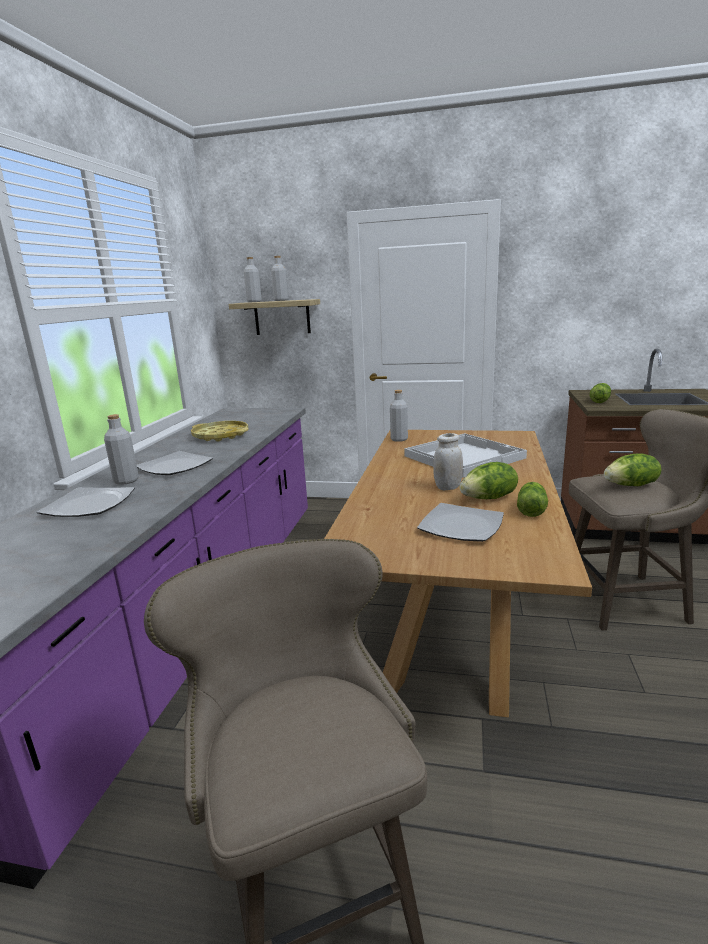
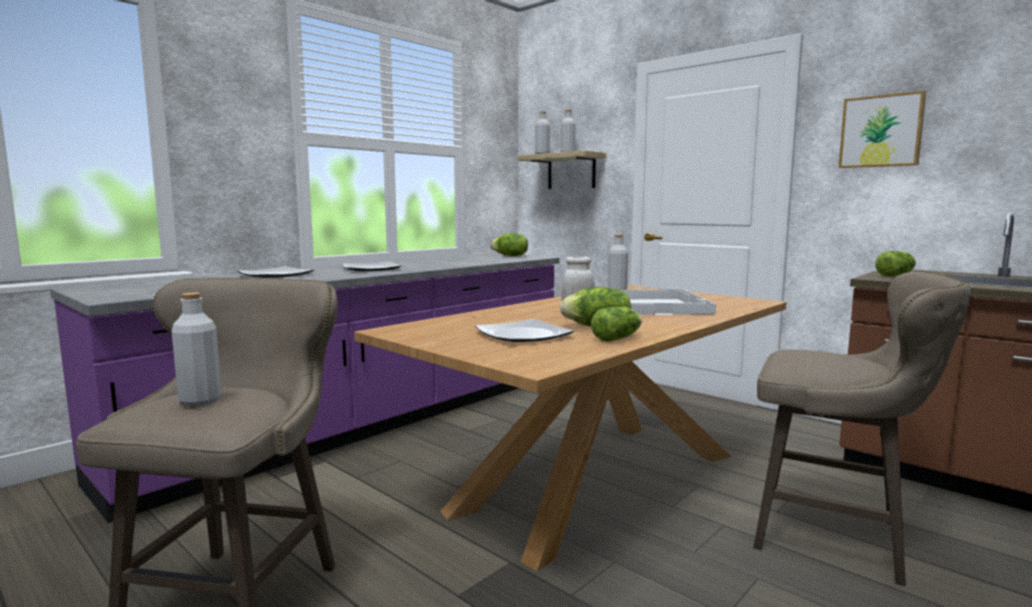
camera: 30 degrees right, 10 degrees down
(126, 481) = (324, 270): grey bottle -> grey bottle (200, 401)
(220, 435) = (446, 262): yellow tray -> none
(563, 285) = (881, 131): none -> picture
(631, 485) = (823, 358): lettuce -> lettuce (510, 256)

